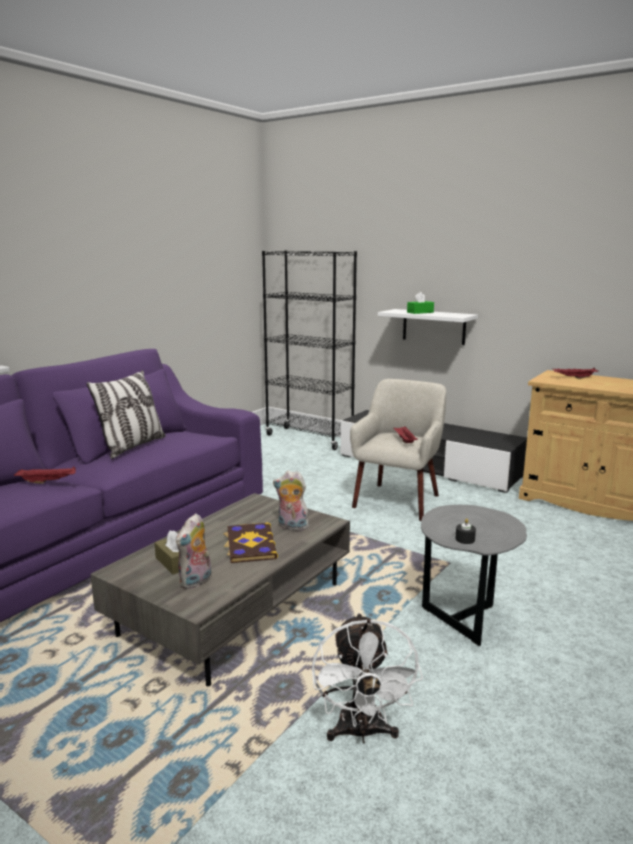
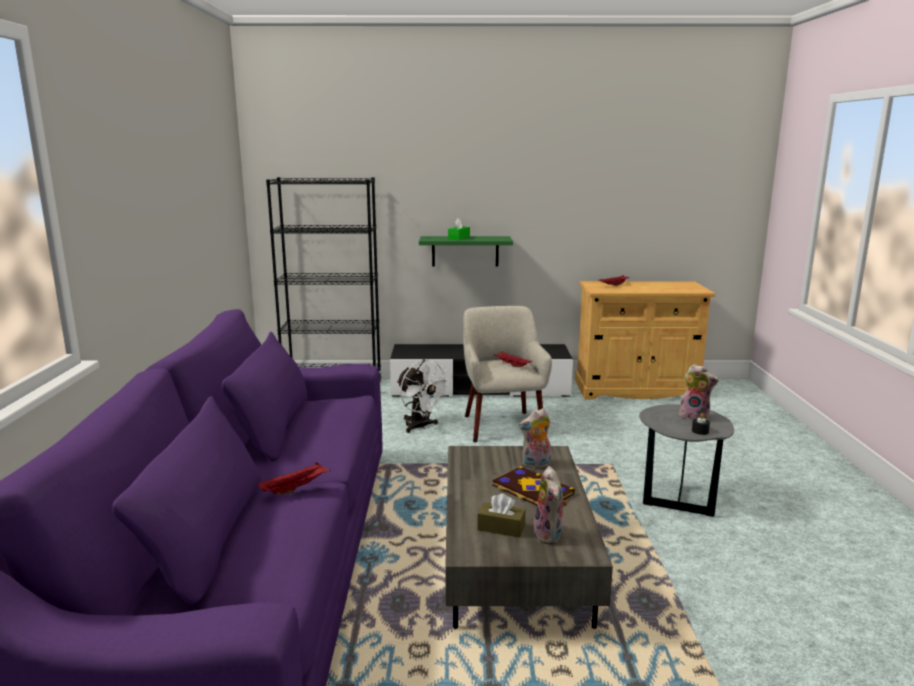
camera: 35 degrees left, 0 degrees up
(132, 446) = (305, 428): pillow -> none
(362, 733) = (736, 606): white fan -> white fan (420, 427)
(433, 326) = (465, 251): white shelf -> green shelf
(488, 525) = (695, 417): none -> plush toy

